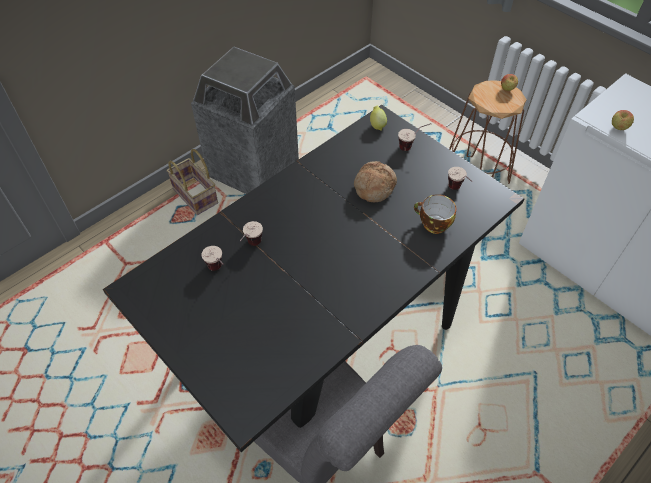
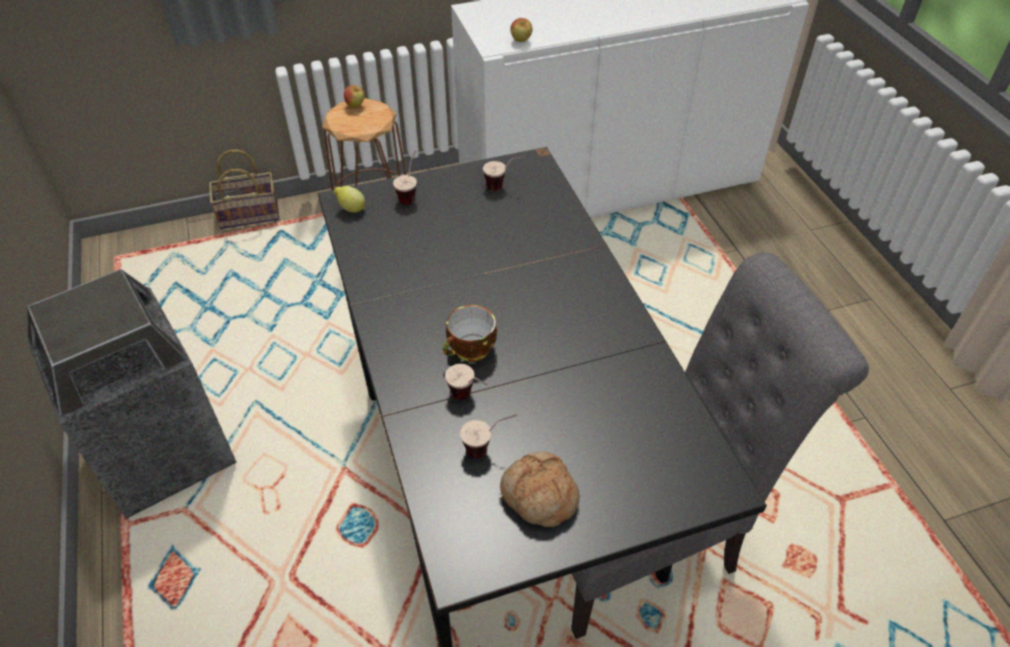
camera: 65 degrees left, 5 degrees down
(197, 196) = (151, 550): basket -> basket (250, 213)
(373, 186) = (449, 249): bread -> bread (538, 496)
(433, 224) = (539, 224): cup -> cup (471, 351)

